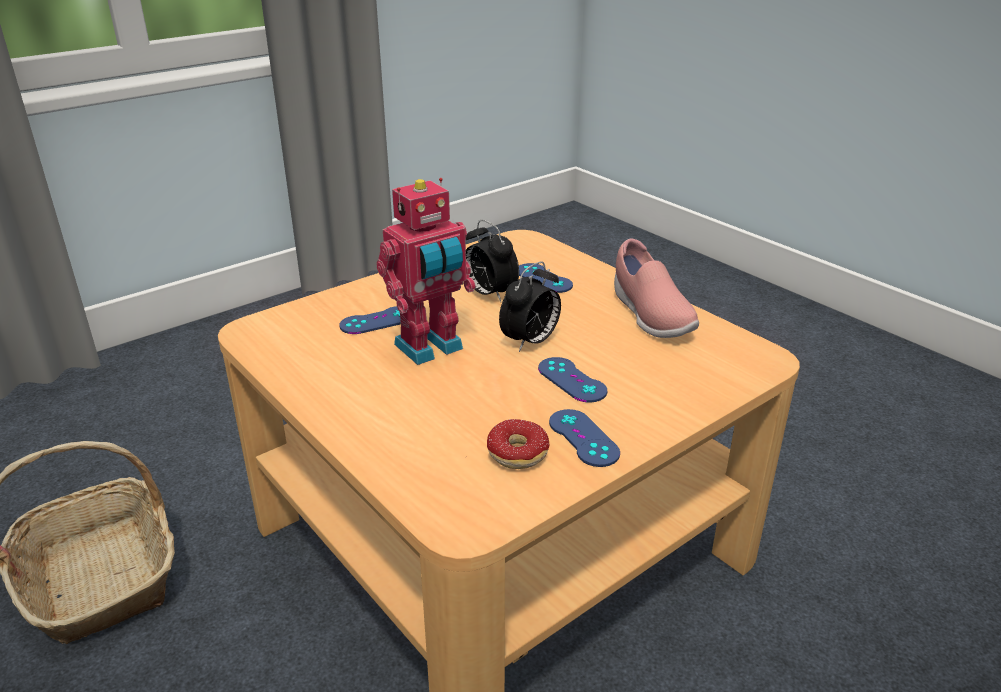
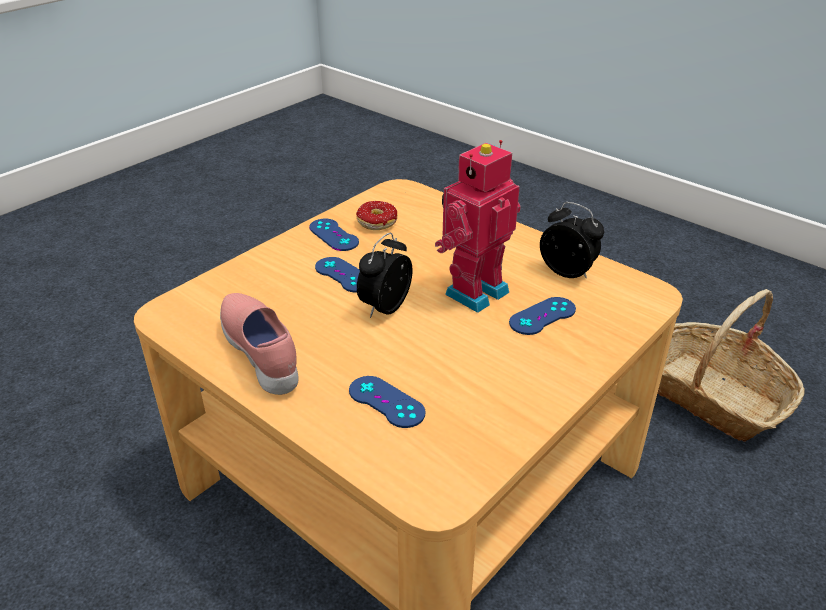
camera: 170 degrees right, 5 degrees up
(489, 294) = (444, 366): alarm clock -> alarm clock (568, 272)

